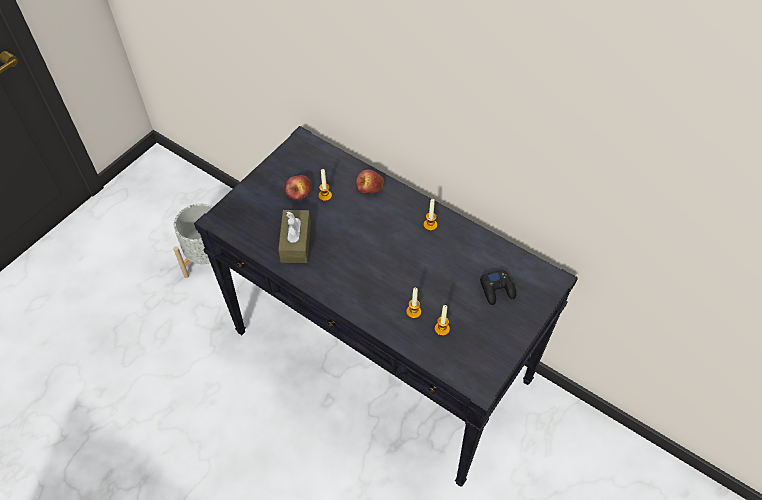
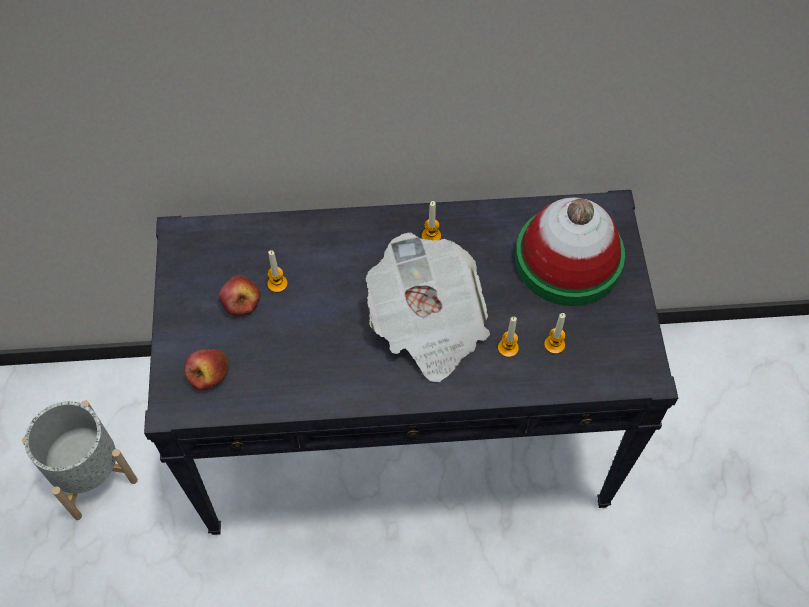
camera: 40 degrees left, 5 degrees up
(296, 242) = (299, 365): brown tissue box -> none
(369, 187) = (320, 237): apple -> apple (208, 373)
(382, 269) = (428, 324): none -> newspaper
(497, 289) = (568, 259): black game controller -> hat

